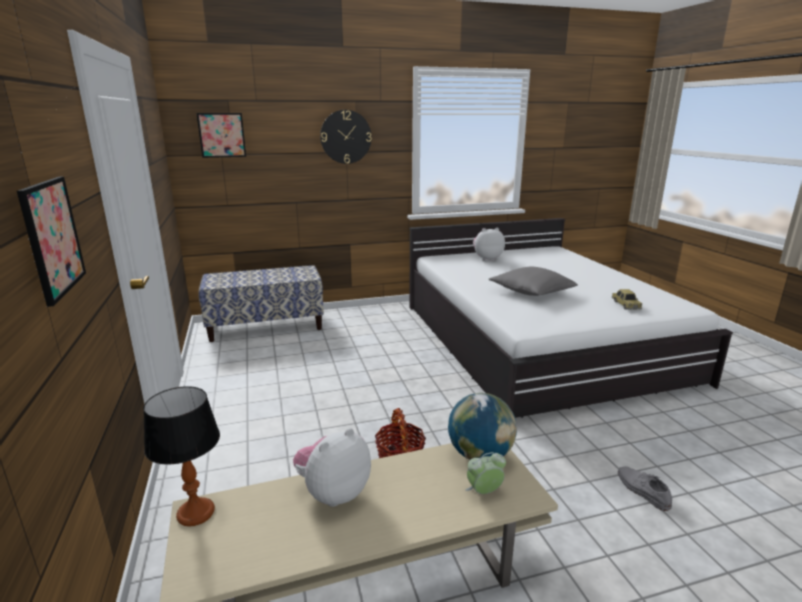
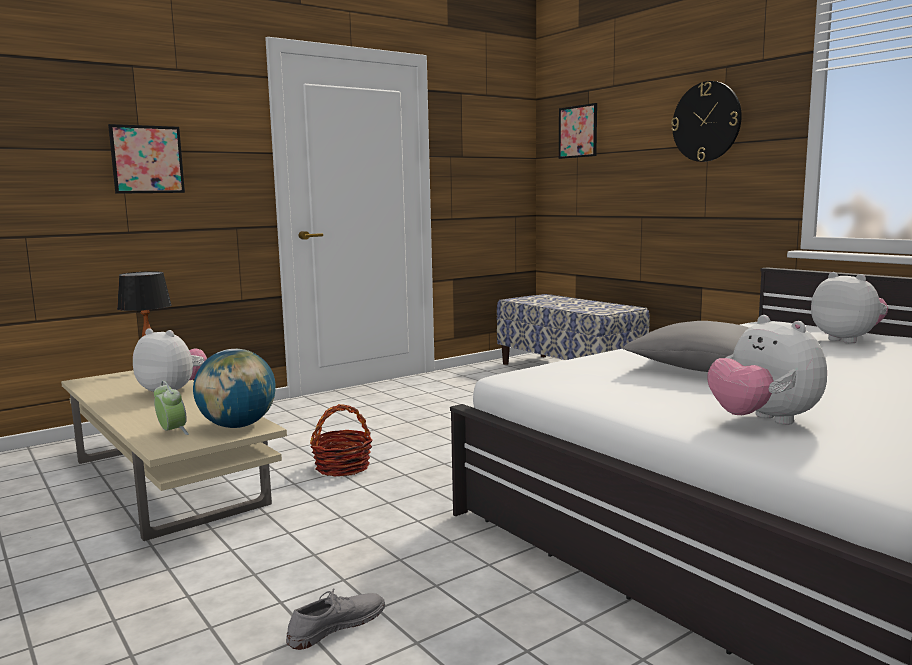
camera: 70 degrees right, 10 degrees down
(625, 305) = (763, 421): toy car -> plush toy

